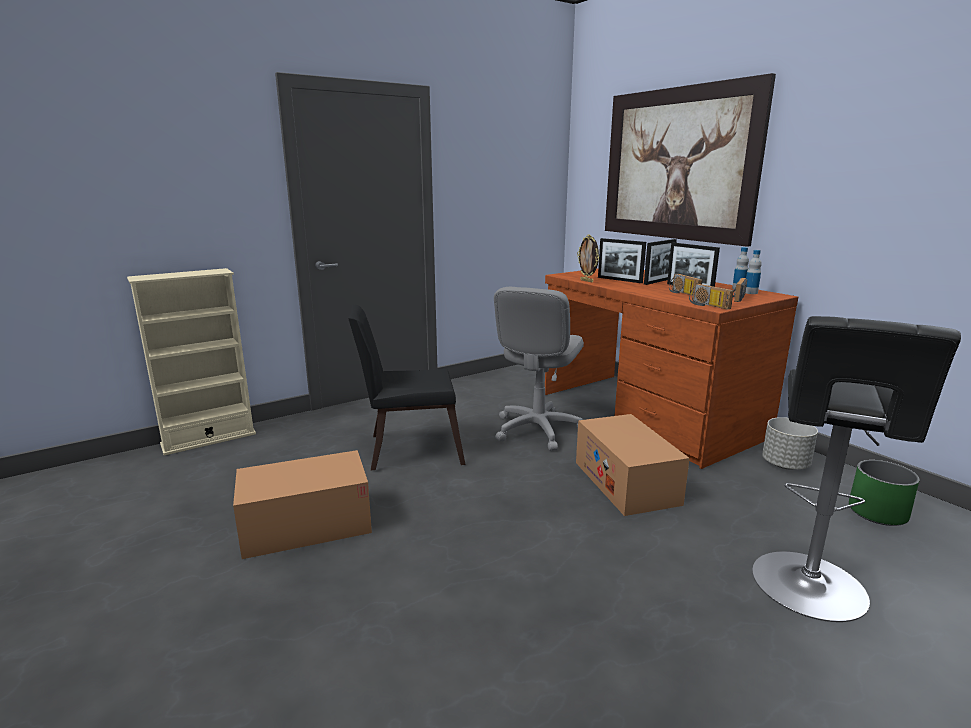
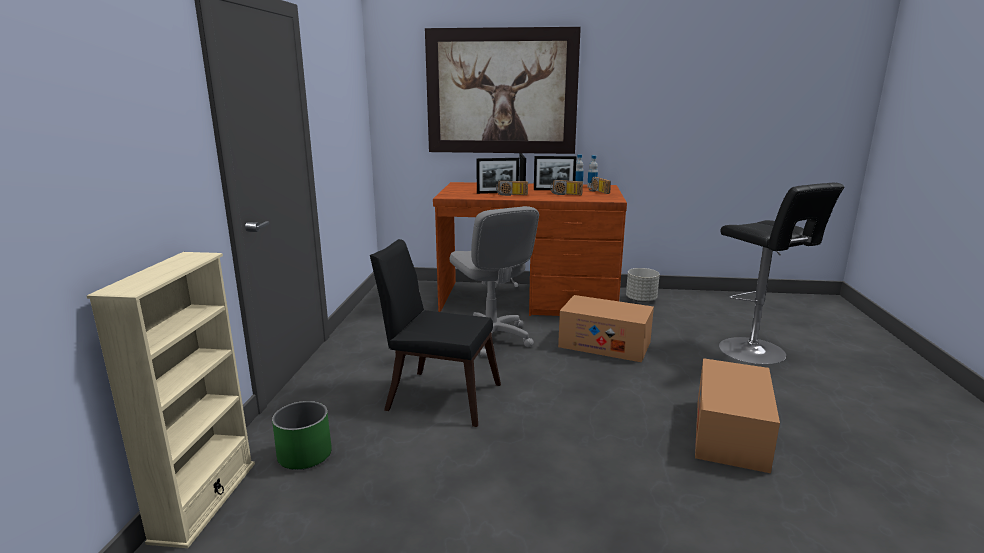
camera: 50 degrees left, 0 degrees up
(306, 525) = (501, 488): cardboard box -> cardboard box (730, 433)
(408, 449) = (438, 395): black chair -> black chair turned 75 degrees clockwise
(587, 281) = (482, 197): picture frame -> none
(707, 305) = (606, 199): radio -> radio (511, 195)
(877, 513) = (709, 307): green planter -> green planter (305, 456)

